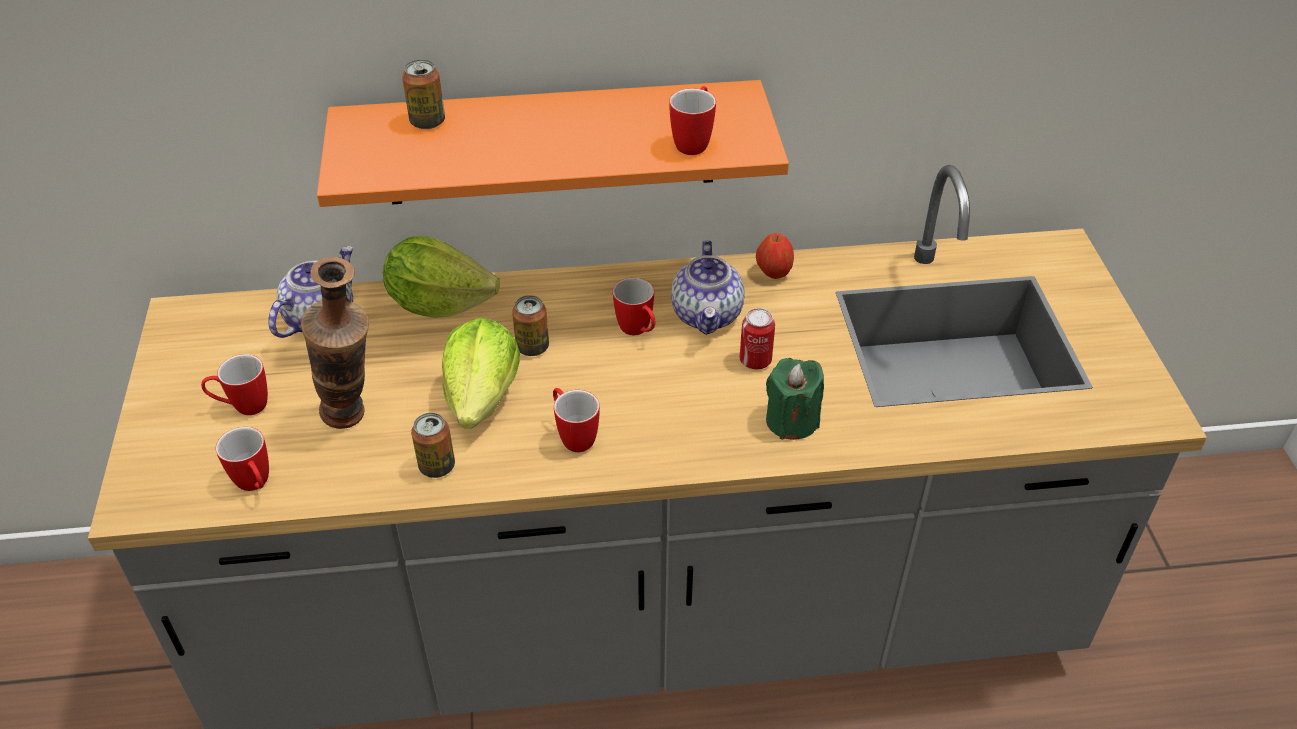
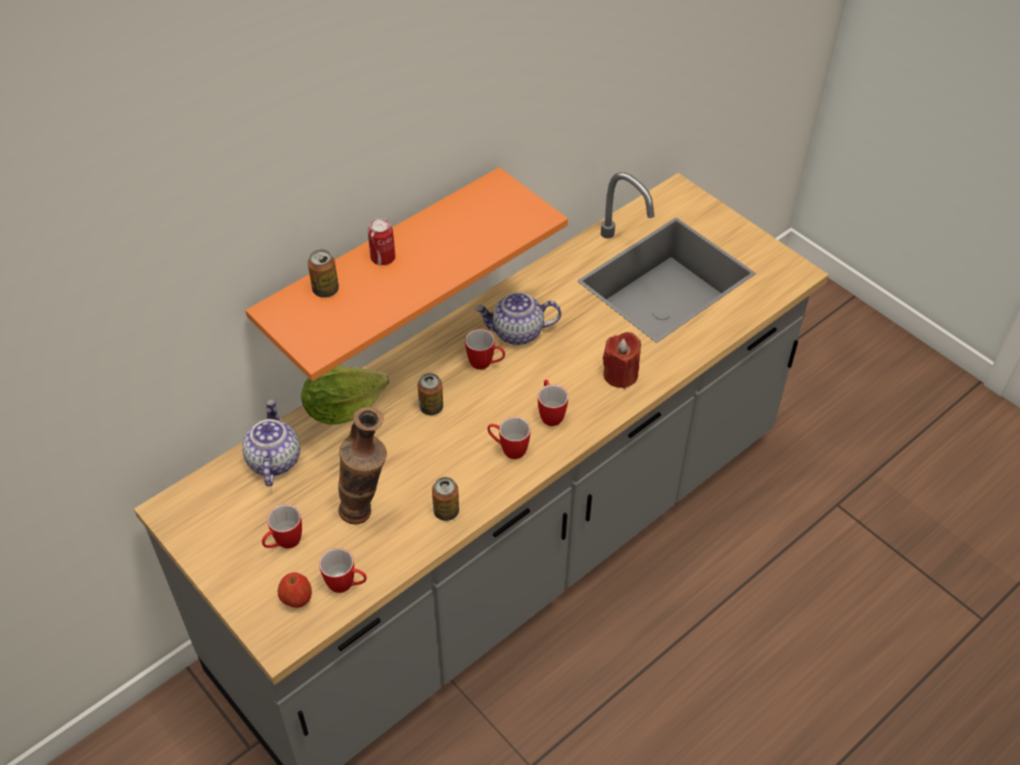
camera: 35 degrees left, 5 degrees up
(483, 397) = (432, 455): lettuce -> none
(694, 142) = (503, 228): mug -> mug (550, 414)
(708, 315) = (517, 333): teapot -> teapot turned 120 degrees clockwise
(755, 360) = (569, 348): can -> can (383, 258)
(773, 273) = (531, 285): apple -> apple (297, 599)
(792, 421) = (620, 374): green candle -> red candle

